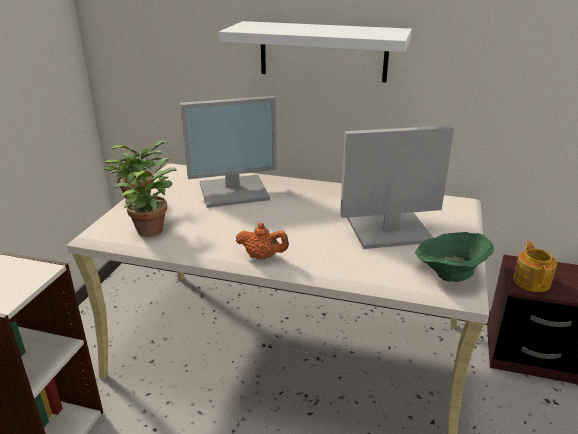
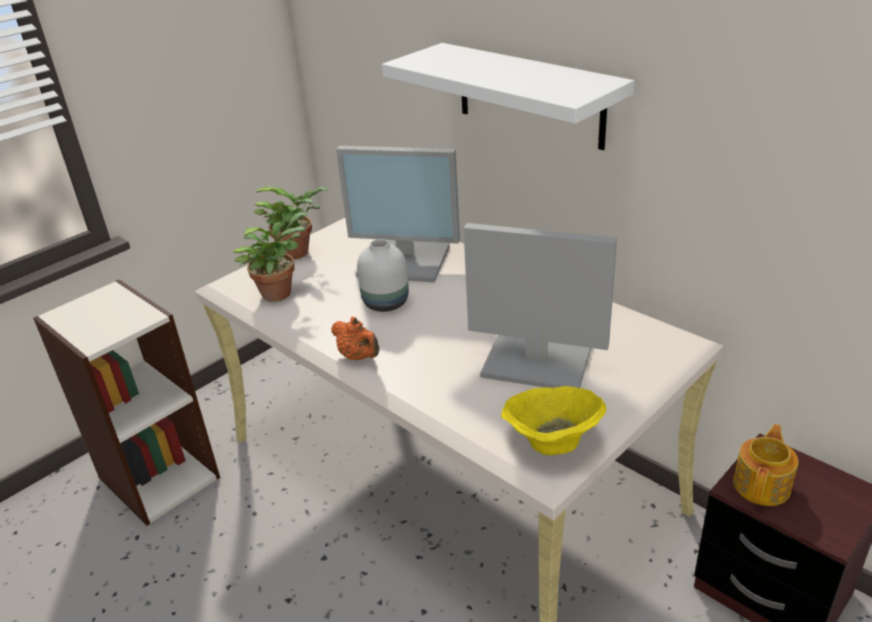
camera: 30 degrees right, 5 degrees up
(247, 218) = (386, 302): none -> white vase
(449, 274) = (551, 441): green bowl -> yellow bowl

